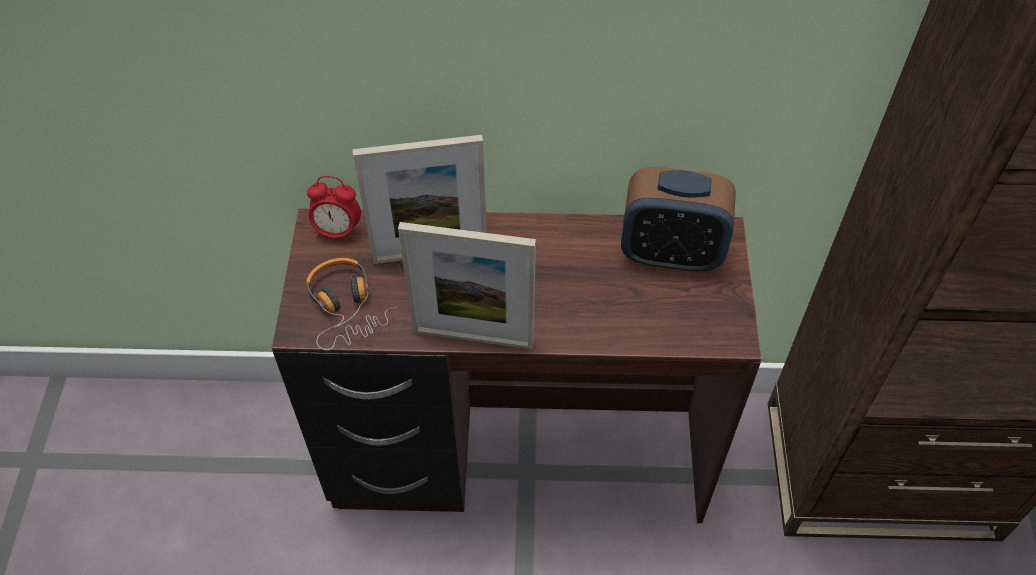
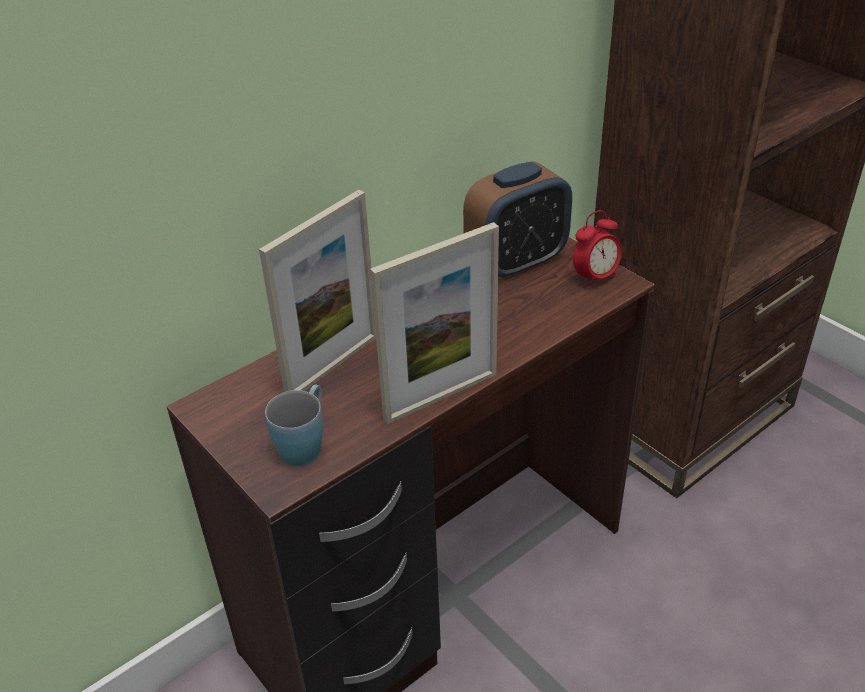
camera: 40 degrees left, 15 degrees down
(337, 231) = (227, 399): alarm clock -> alarm clock (595, 277)
(346, 307) = (305, 444): headphones -> blue mug

